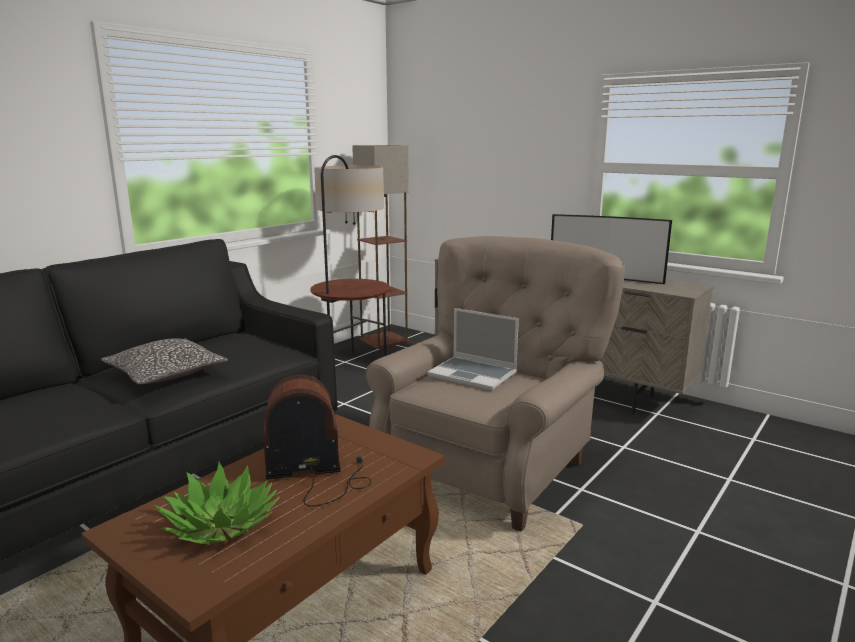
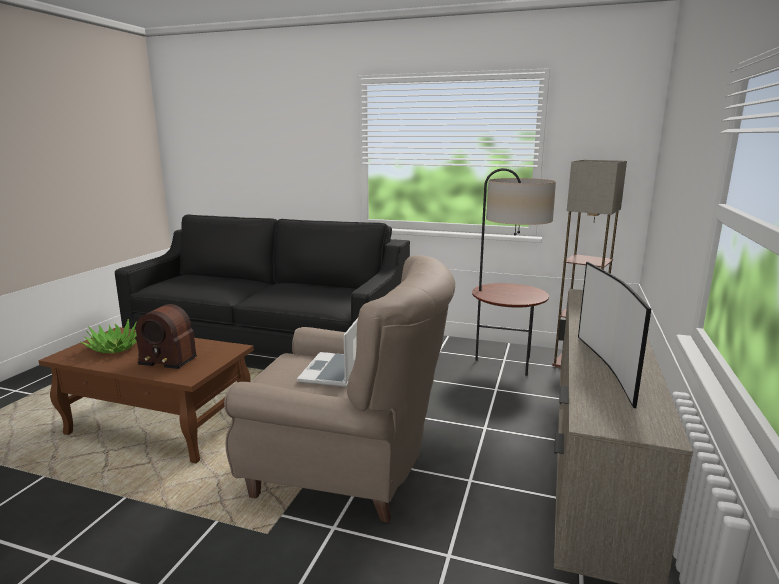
camera: 70 degrees right, 0 degrees up
(166, 374) = (276, 292): pillow -> none
(317, 473) = (168, 356): radio -> radio turned 135 degrees clockwise

